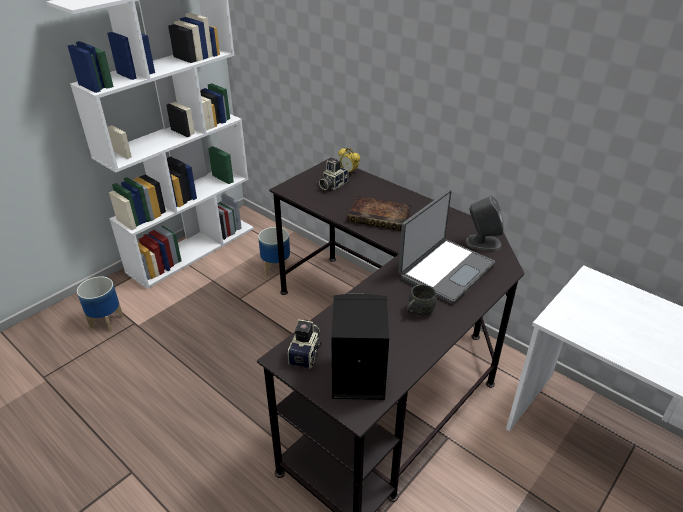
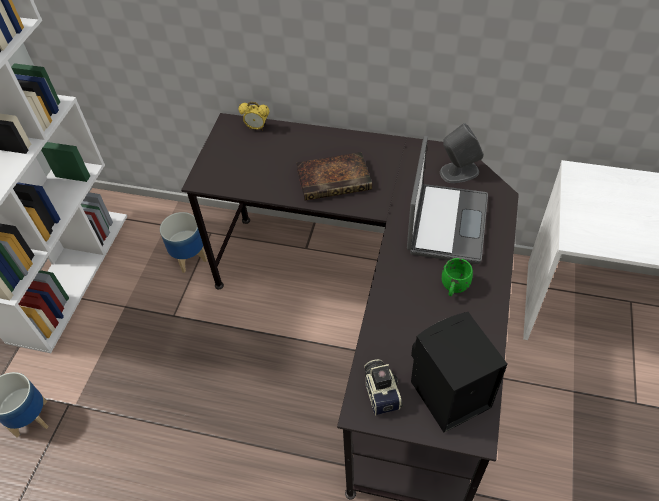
camera: 25 degrees left, 15 degrees up
(332, 185) = (251, 154): camera -> none
(418, 312) = (454, 288): grey mug -> green mug

